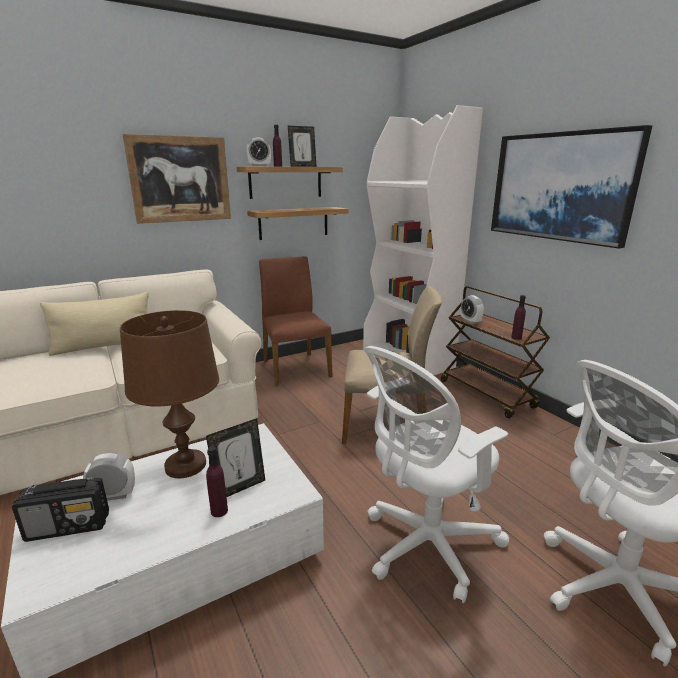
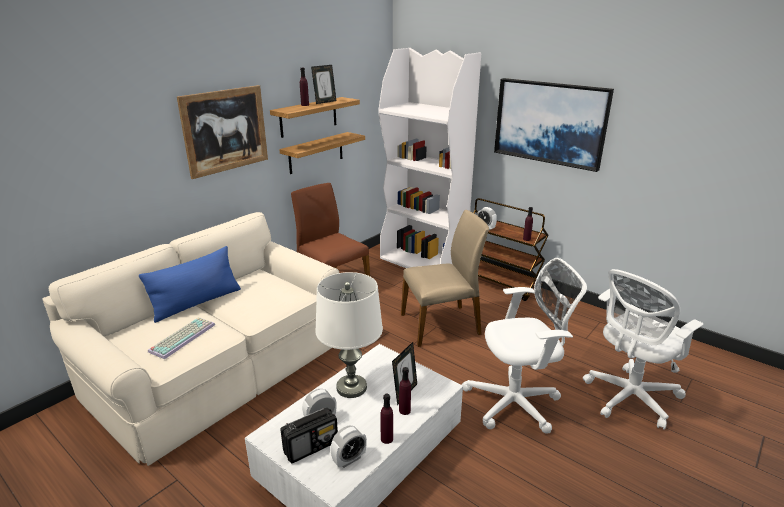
camera: 20 degrees left, 5 degrees up
(52, 371) = (182, 337): none -> keyboard
(105, 346) = (197, 303): beige pillow -> blue pillow
(162, 544) = (386, 439): none -> purple bottle
(186, 465) = (351, 387): brown table lamp -> white table lamp
(259, 166) = (292, 108): alarm clock -> alarm clock (349, 459)
(425, 546) = (517, 403): white office chair -> white office chair turned 135 degrees counterclockwise

